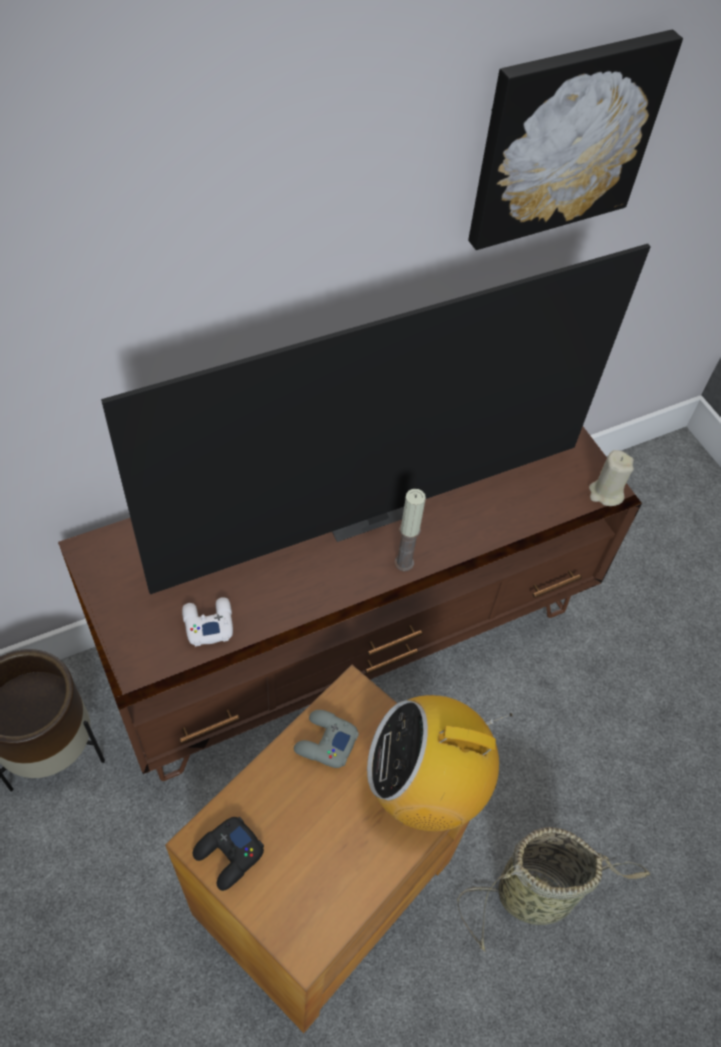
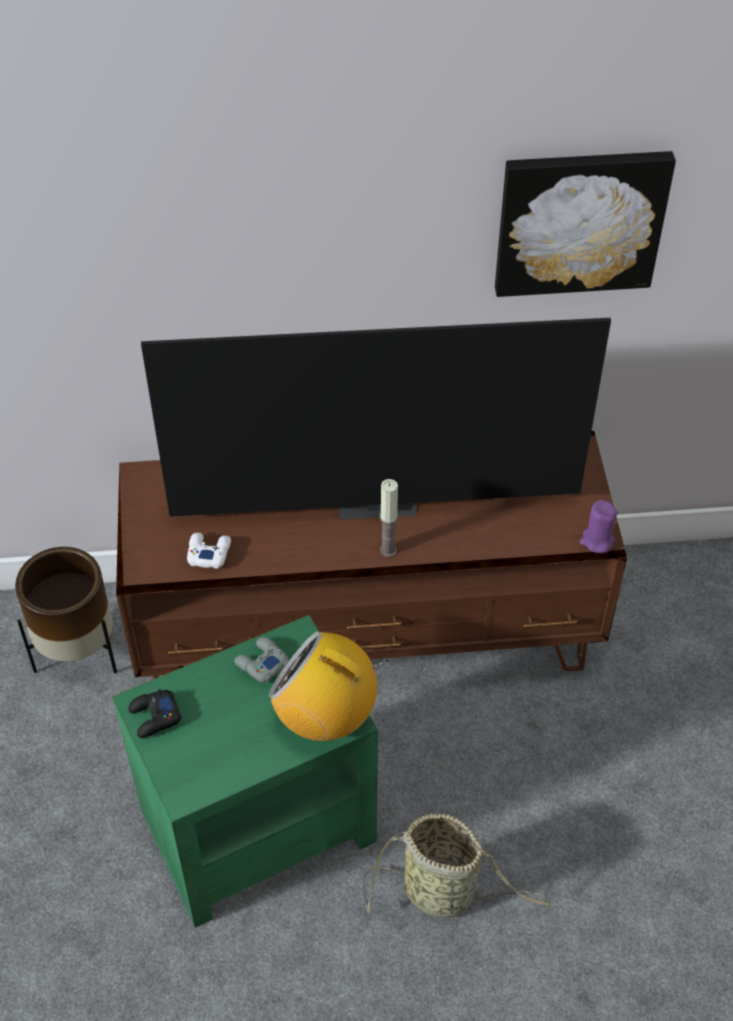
camera: 25 degrees right, 5 degrees down
(321, 887) = (255, 825): brown side table -> green side table
(605, 493) = (597, 541): beige candle -> purple candle

